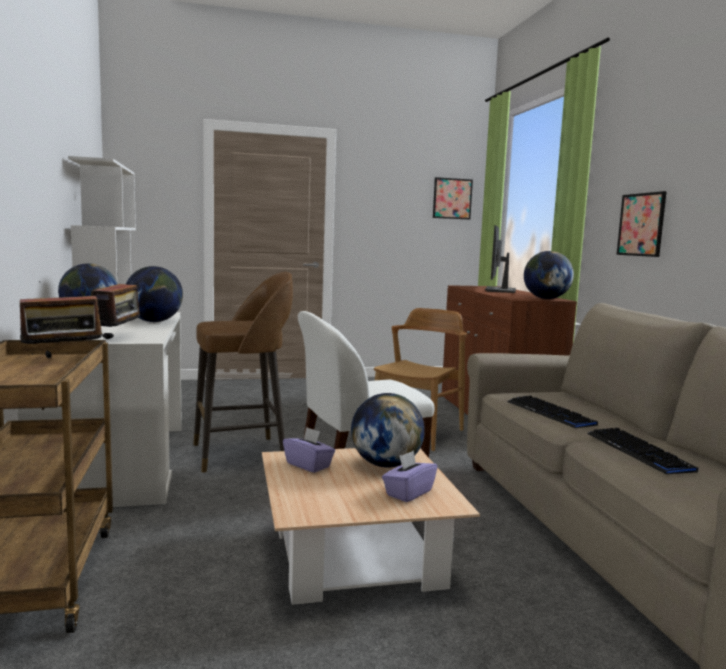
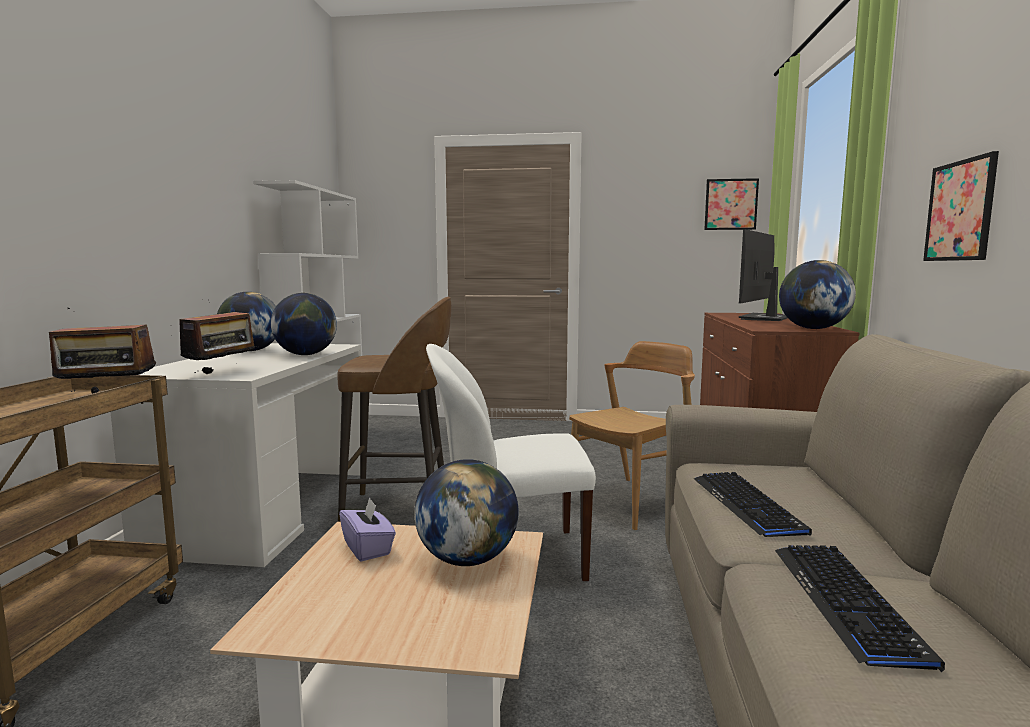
camera: 20 degrees right, 0 degrees up
(408, 493) = (448, 615): purple tissue box -> none

